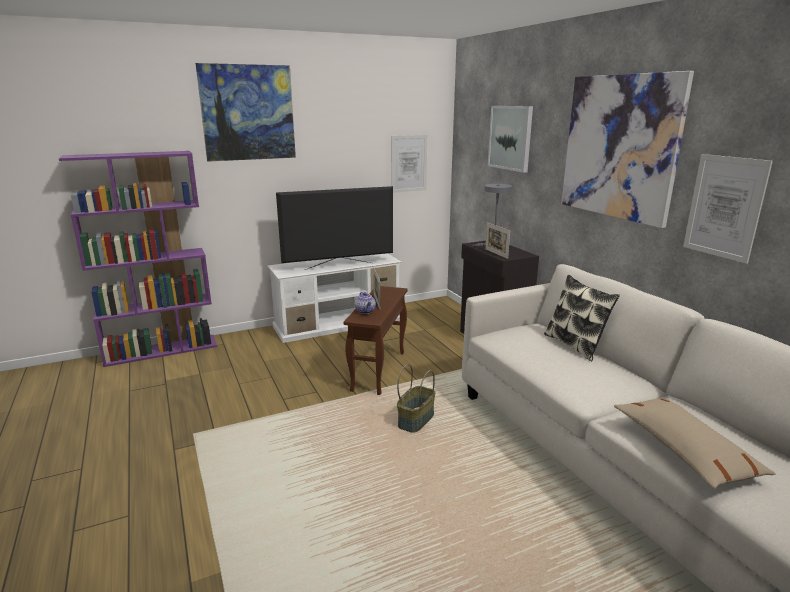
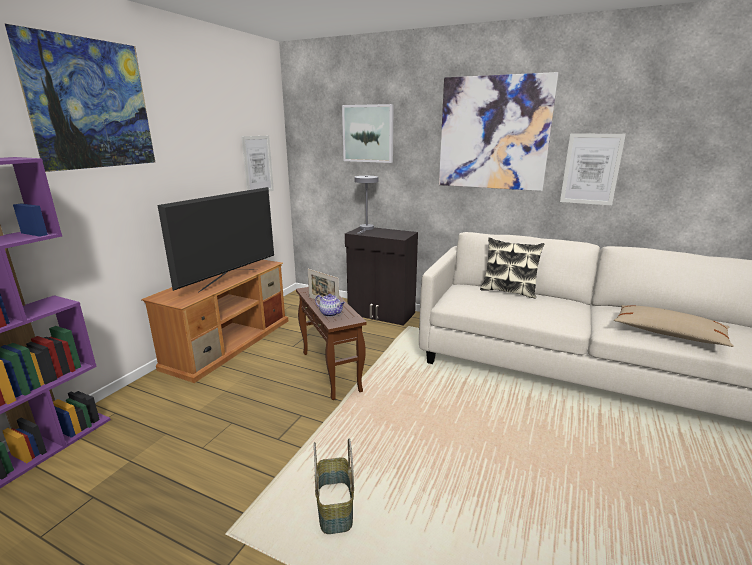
camera: 40 degrees left, 0 degrees up
(338, 323) = (230, 342): white tv stand -> brown tv stand
(415, 420) = (417, 399): basket -> basket (334, 507)
(496, 253) = (387, 236): picture frame -> none

